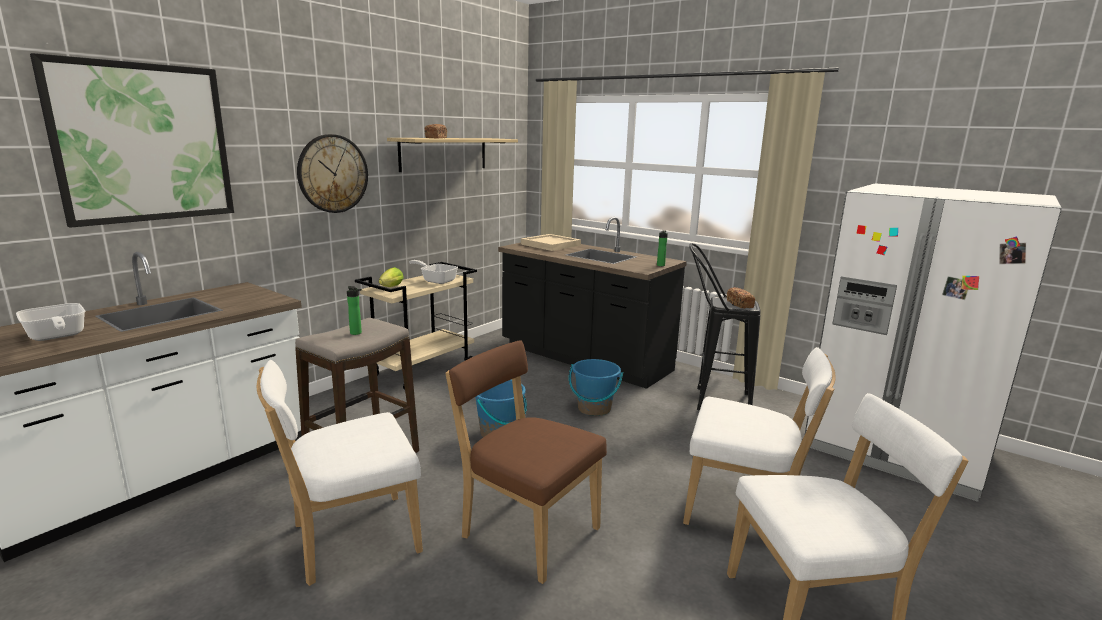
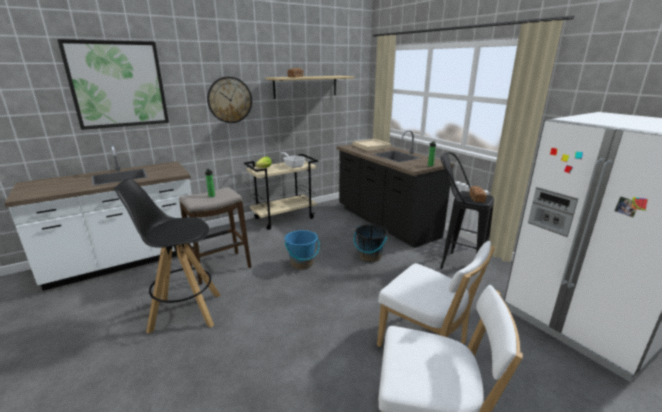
camera: 20 degrees right, 5 degrees up
(56, 337) = (64, 185): frying pan -> none
(349, 540) = (185, 312): white chair -> black stool
(525, 530) = (278, 327): brown chair -> none
(594, 409) = (370, 257): blue bucket -> black bucket

